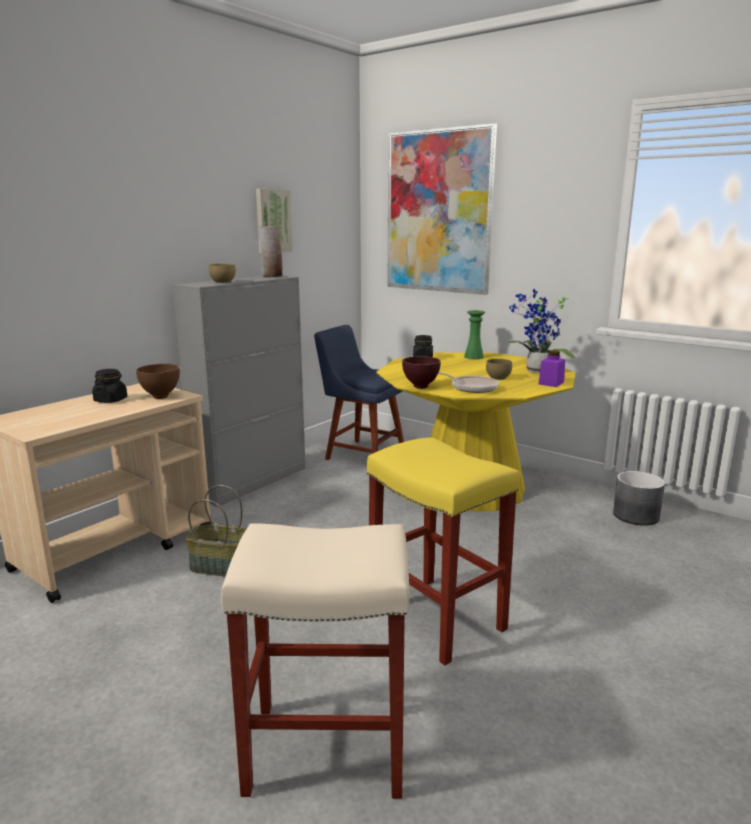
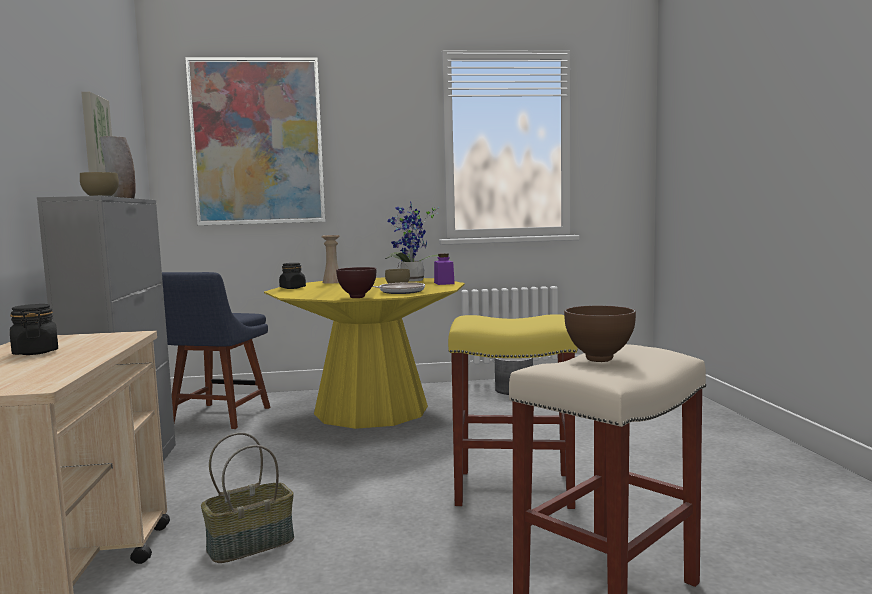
camera: 45 degrees left, 10 degrees down
(161, 397) = (105, 339): brown bowl -> brown bowl (598, 359)
(362, 454) = (218, 417): blue chair -> blue chair turned 60 degrees counterclockwise
(473, 357) = (332, 282): green vase -> beige vase

